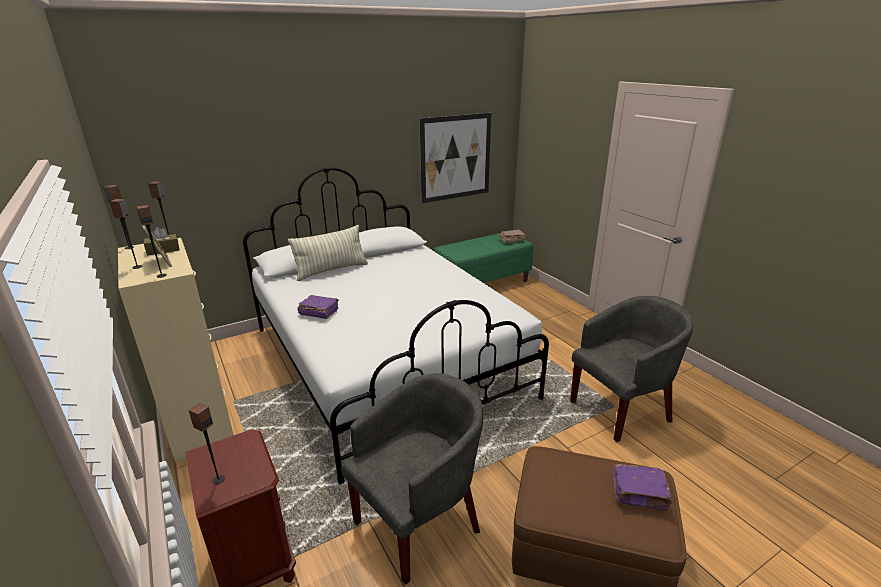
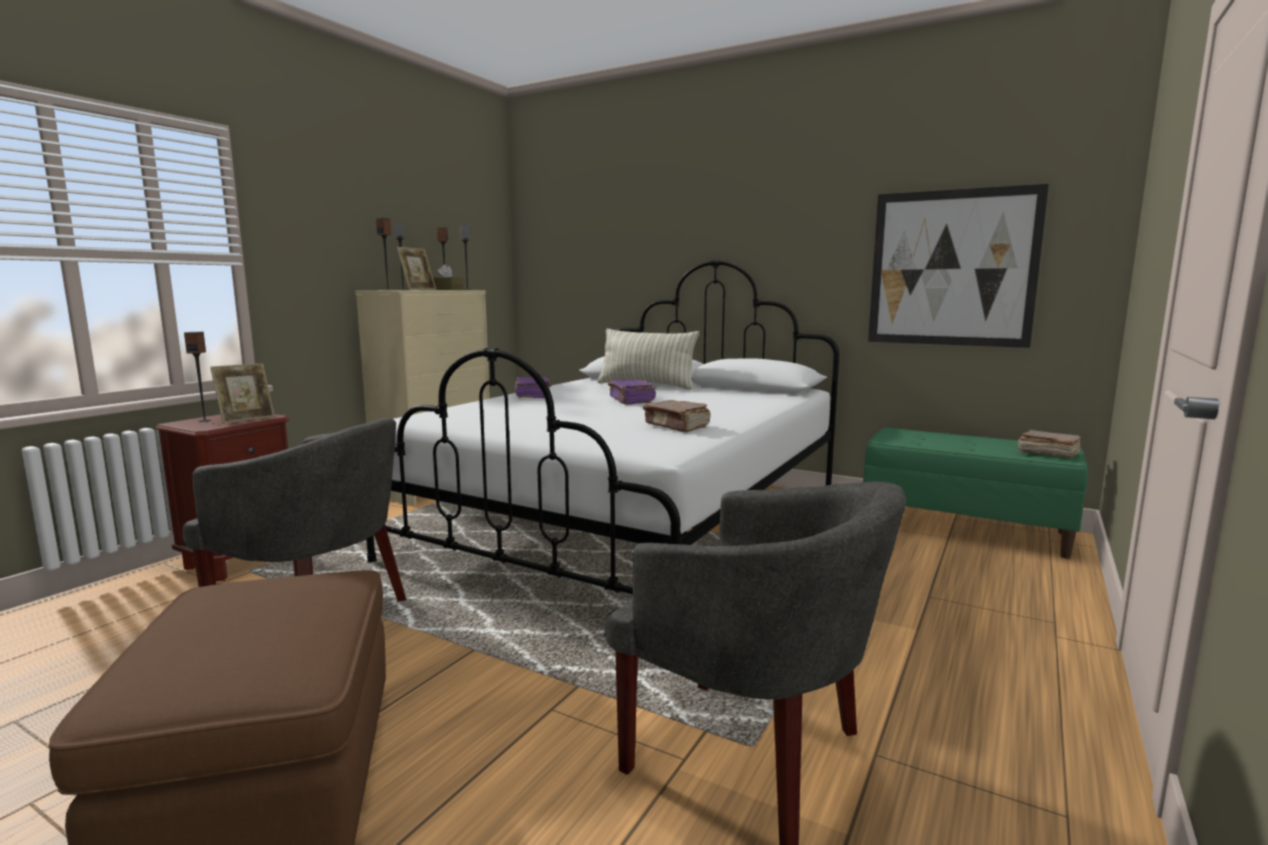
camera: 60 degrees right, 15 degrees down
(243, 452) = (246, 419): none -> picture frame
(465, 297) = (677, 426): none -> brown book
(640, 494) = (238, 660): purple book -> purple book (631, 400)

